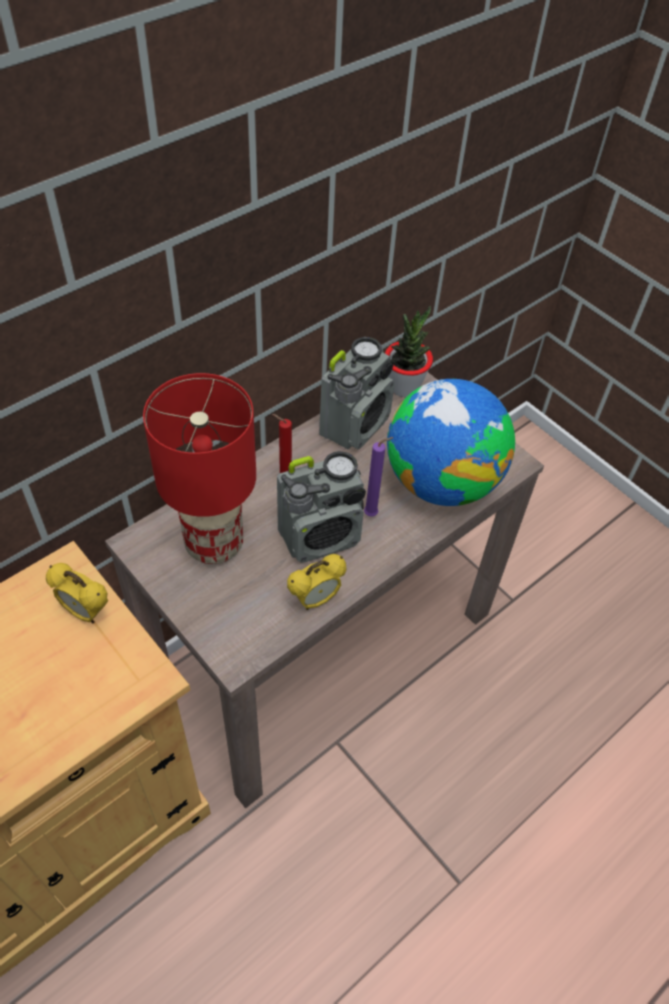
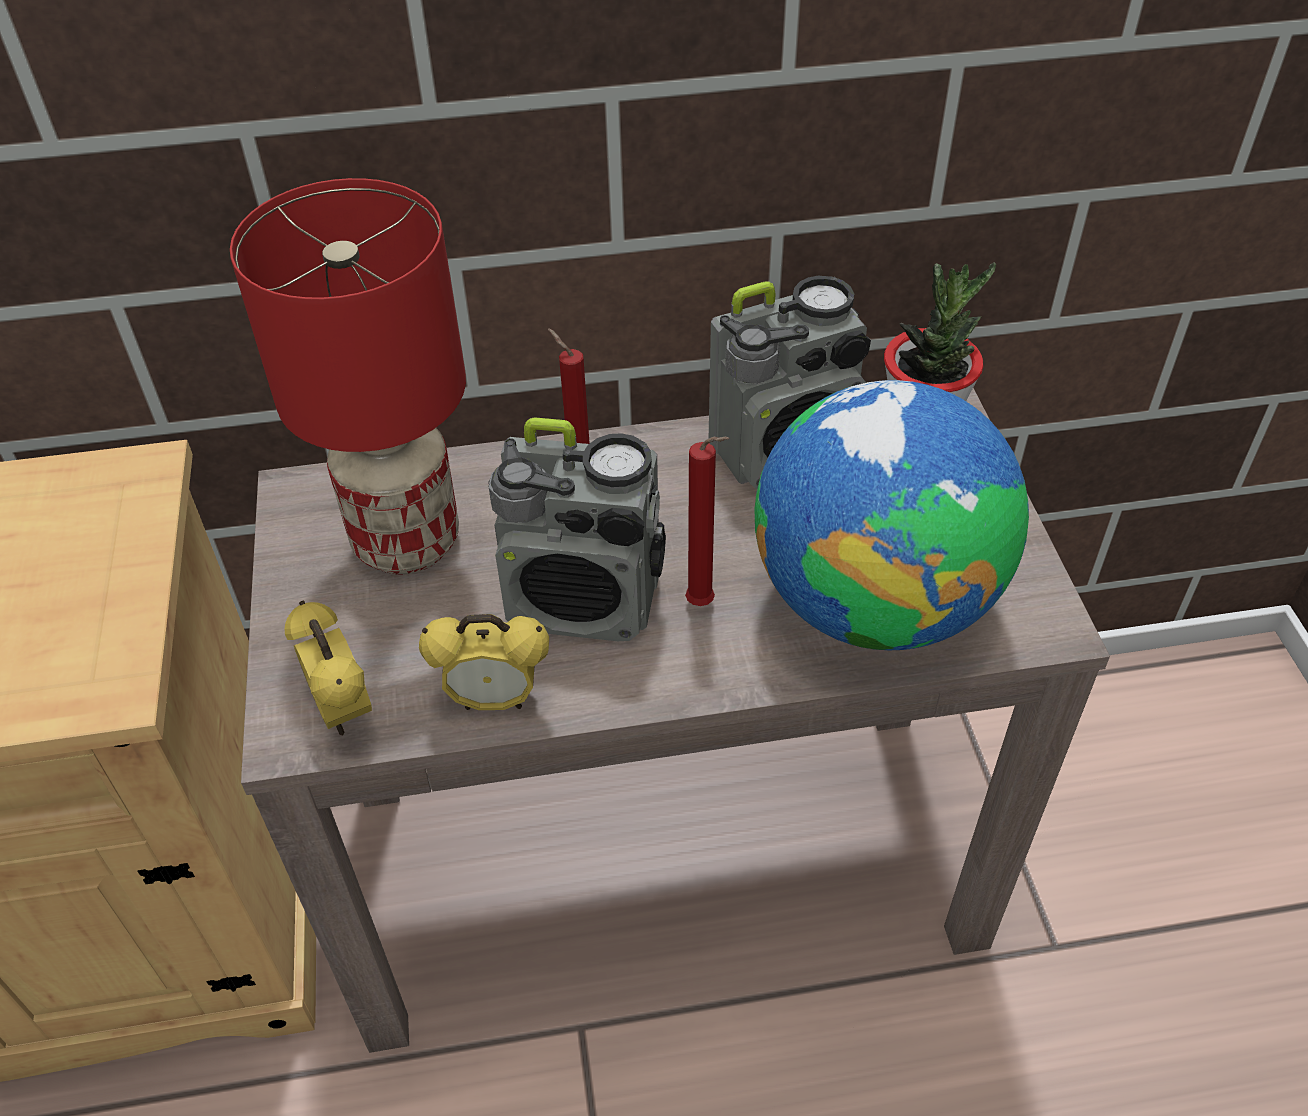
camera: 35 degrees right, 5 degrees down
(86, 612) = (111, 546): alarm clock -> alarm clock (343, 711)
(373, 514) = (704, 605): purple candle -> red candle

